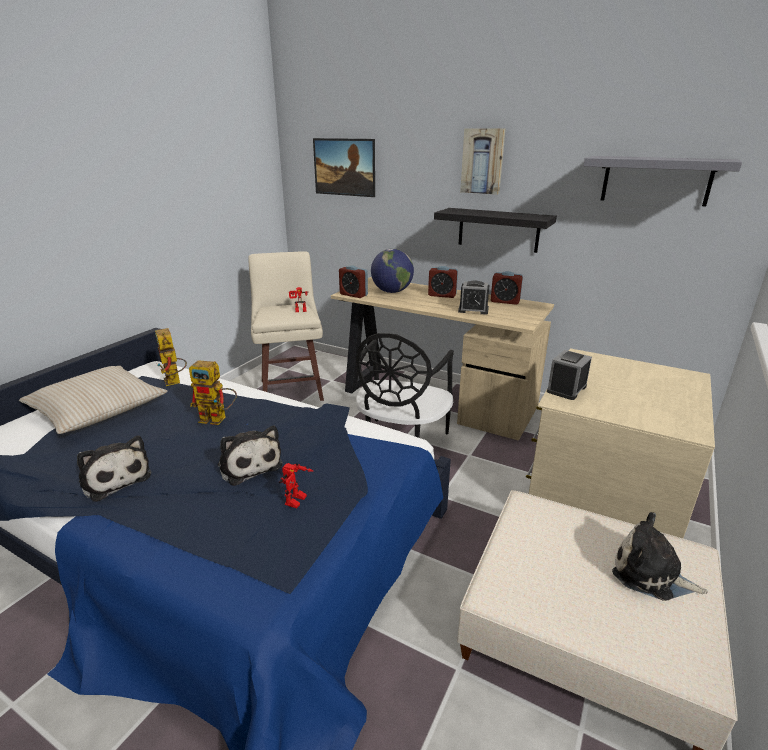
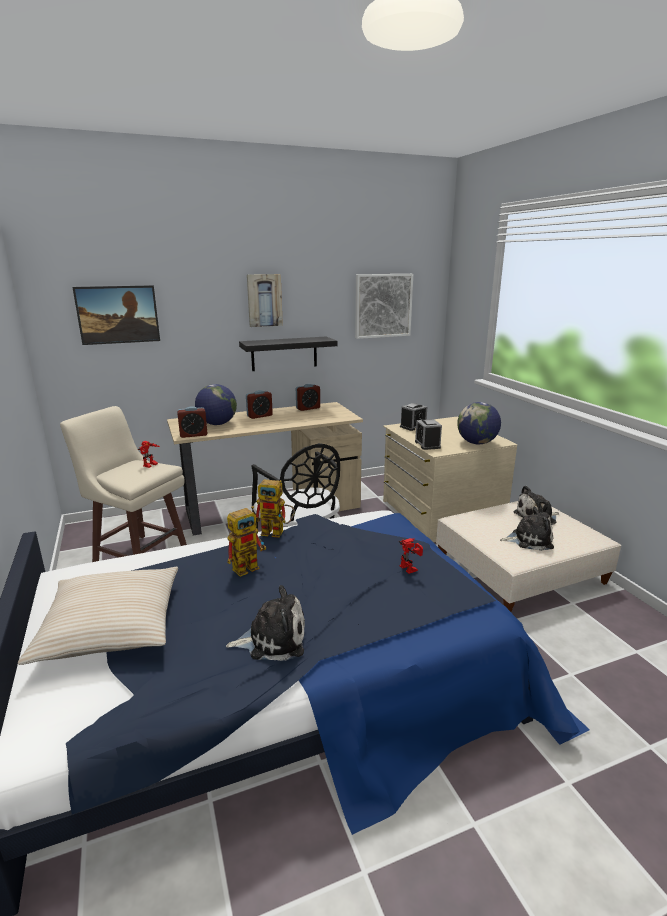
camera: 50 degrees left, 5 degrees down
(175, 382) = (133, 569): toy robot -> toy robot (277, 532)
(249, 464) = (341, 572): plush toy -> plush toy (529, 539)
(473, 310) = (303, 418): alarm clock -> alarm clock (413, 426)
(644, 416) = (477, 443): none -> globe
(656, 180) = (383, 305): grey shelf -> picture

